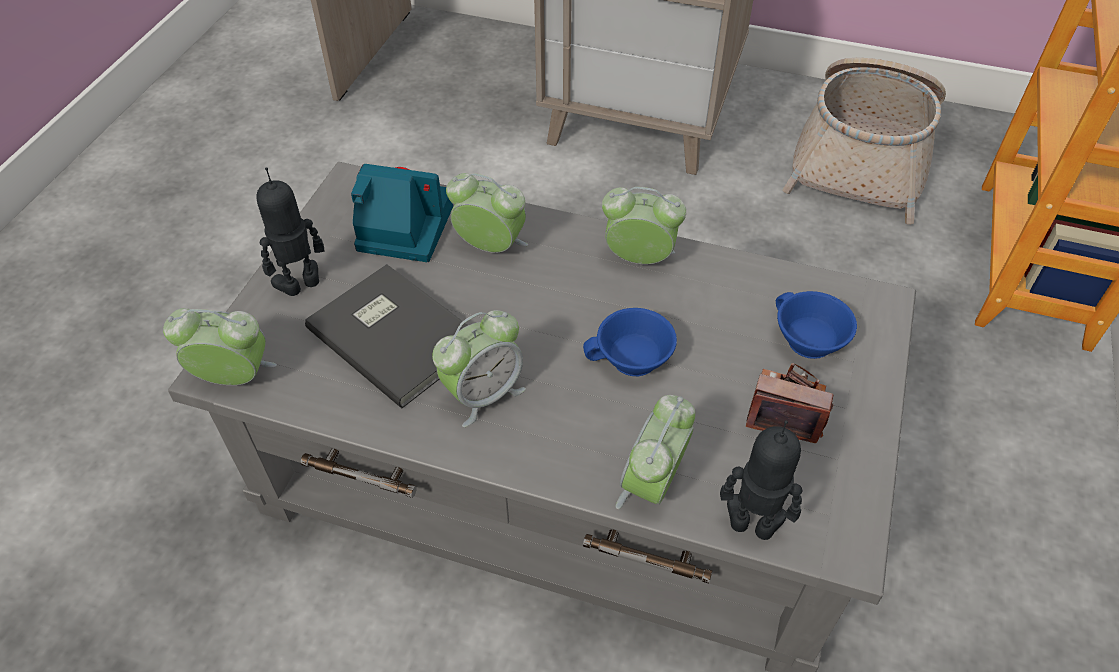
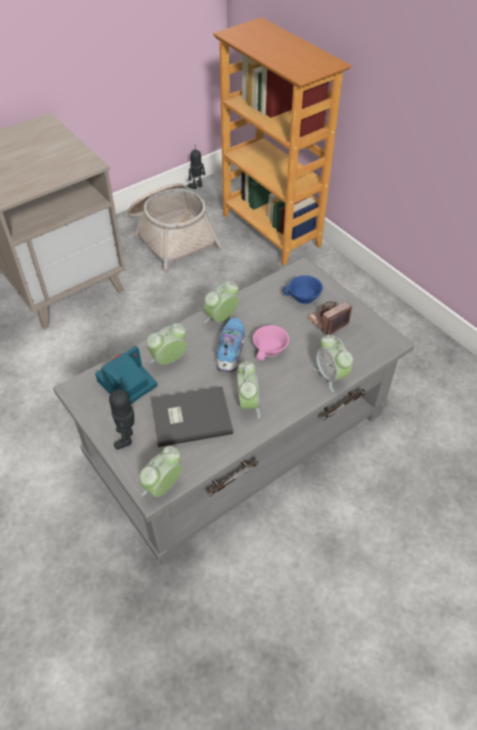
camera: 55 degrees left, 0 degrees up
(575, 309) = (229, 352): none -> shoe
(632, 361) = (271, 350): blue cup -> pink cup
(752, 525) = (367, 359): toy robot -> toy robot (197, 186)

